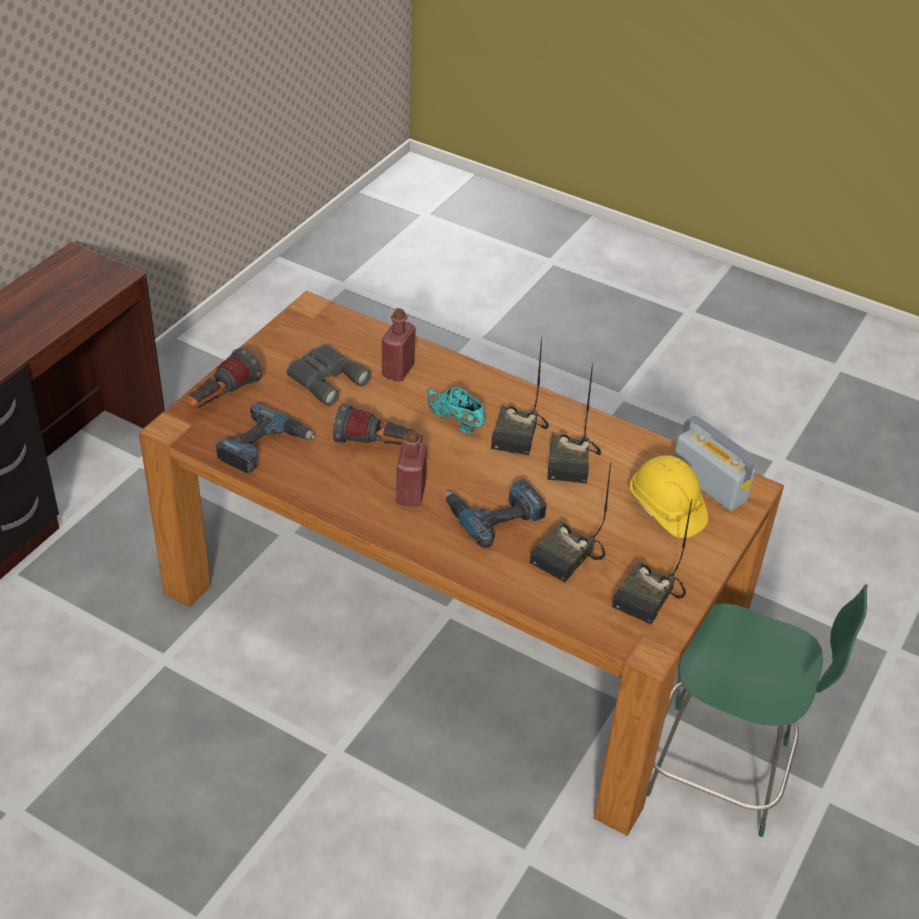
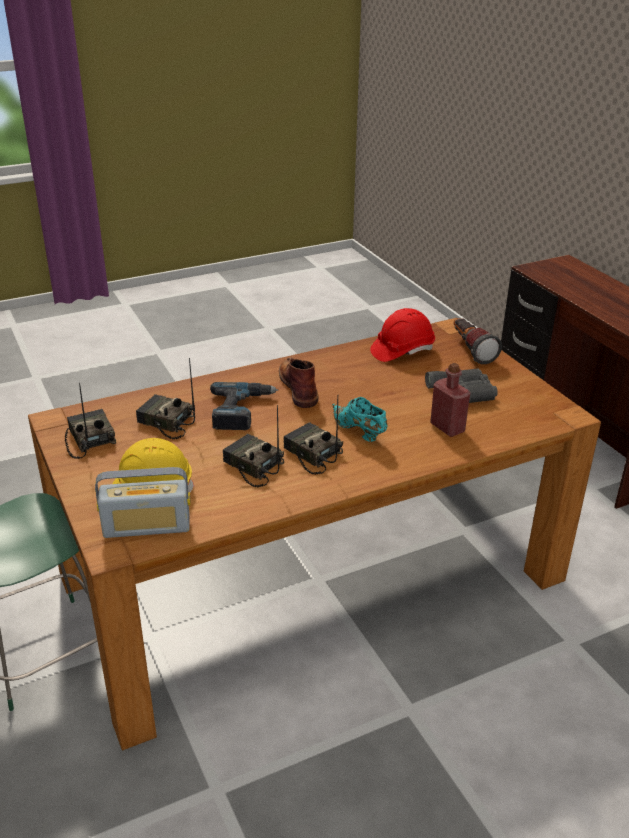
camera: 125 degrees right, 10 degrees down
(264, 447) = (402, 351): power drill -> red hard hat
(377, 446) = (362, 390): flashlight -> none
(411, 494) = (298, 386): red bottle -> brown boot
(455, 421) = (359, 431): turquoise shoe -> turquoise shoe turned 120 degrees counterclockwise
(567, 558) = (165, 423): radio -> radio turned 45 degrees counterclockwise

